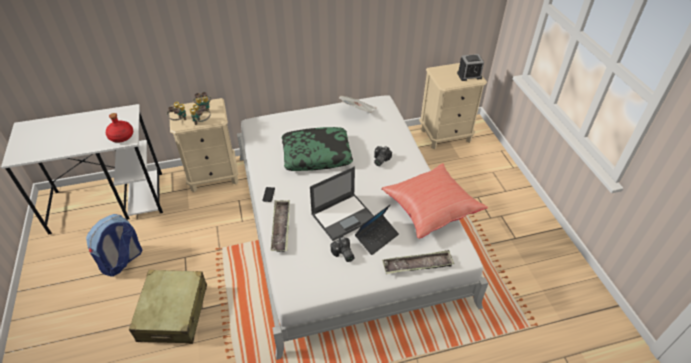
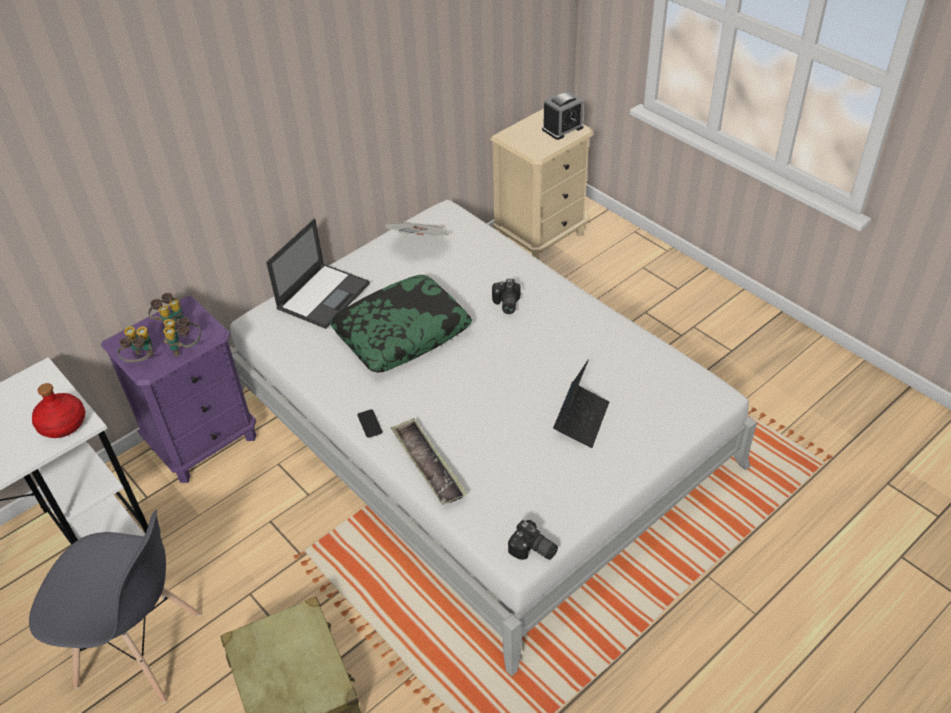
camera: 25 degrees left, 0 degrees up
(122, 261) = (140, 650): backpack -> grey chair
(213, 176) = (204, 442): beige nightstand -> purple nightstand
(343, 216) = (512, 408): laptop -> laptop (324, 295)
(343, 254) = (550, 464): camera -> camera (533, 550)
(417, 265) = (665, 434): tray -> none
(430, 209) = (627, 348): red pillow -> none

